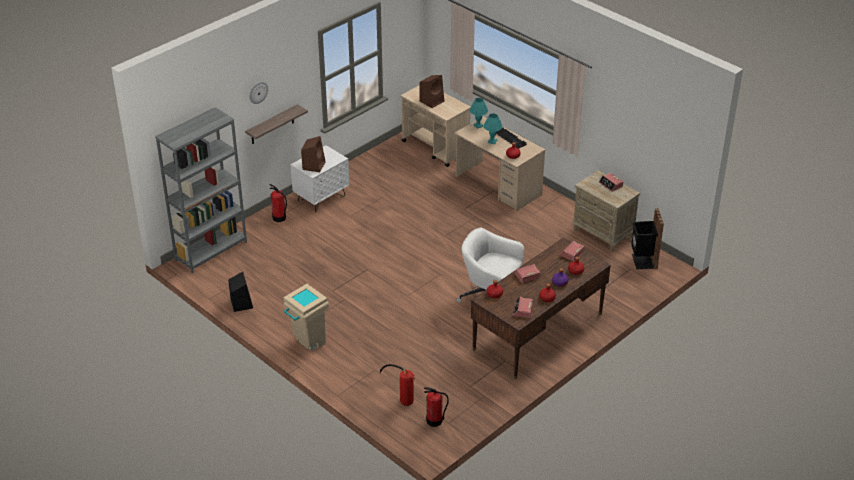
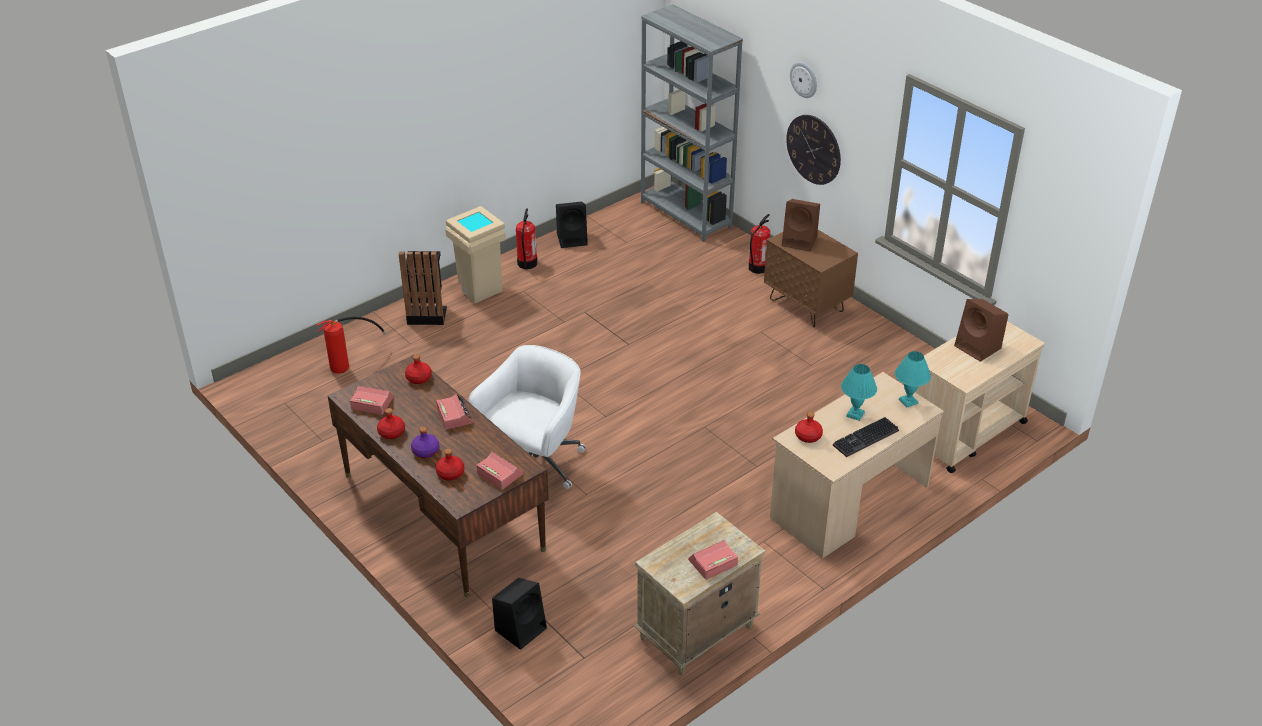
camera: 95 degrees right, 0 degrees up
(272, 125) = (813, 149): shelf -> wall clock
(321, 198) = (806, 306): white nightstand -> brown nightstand
(434, 421) = (293, 391): fire extinguisher -> fire extinguisher (527, 263)
(617, 292) = (521, 628): none -> black speaker
(643, 261) = (605, 681): black trash can -> black trash can (427, 313)

